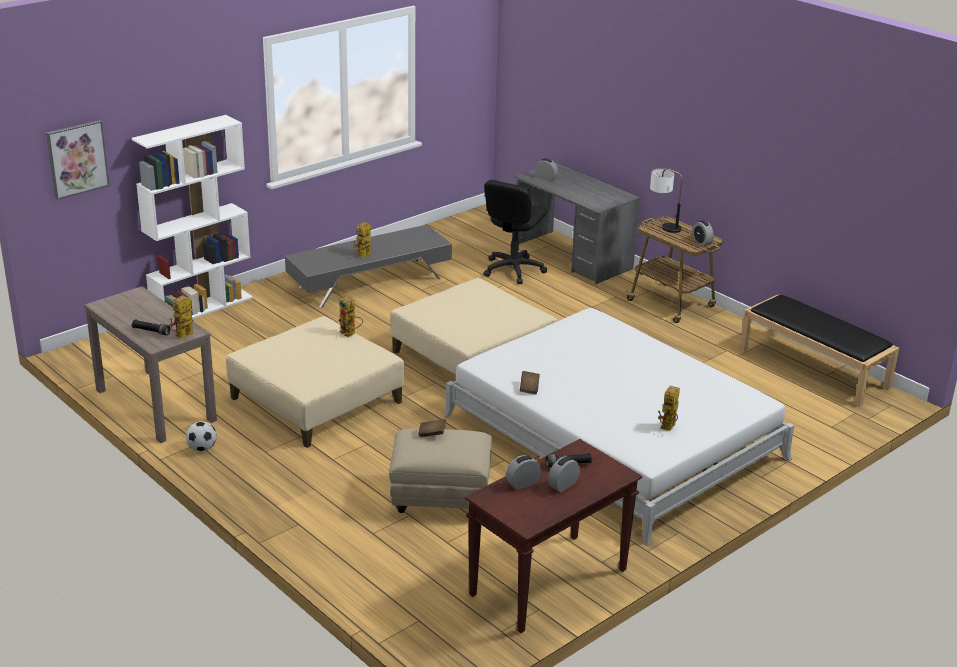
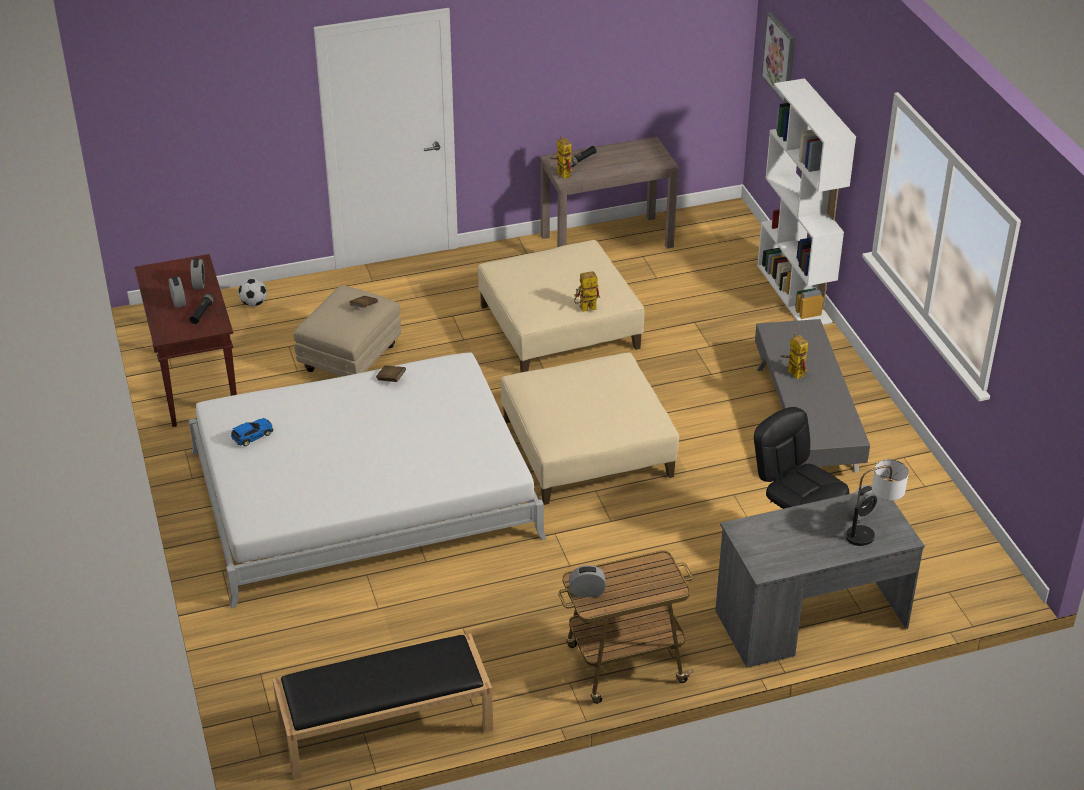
camera: 115 degrees right, 10 degrees up
(202, 448) = (517, 254): football -> football (254, 303)
(663, 225) = (660, 579): table lamp -> table lamp (872, 533)
(668, 428) = (251, 436): toy robot -> toy car

